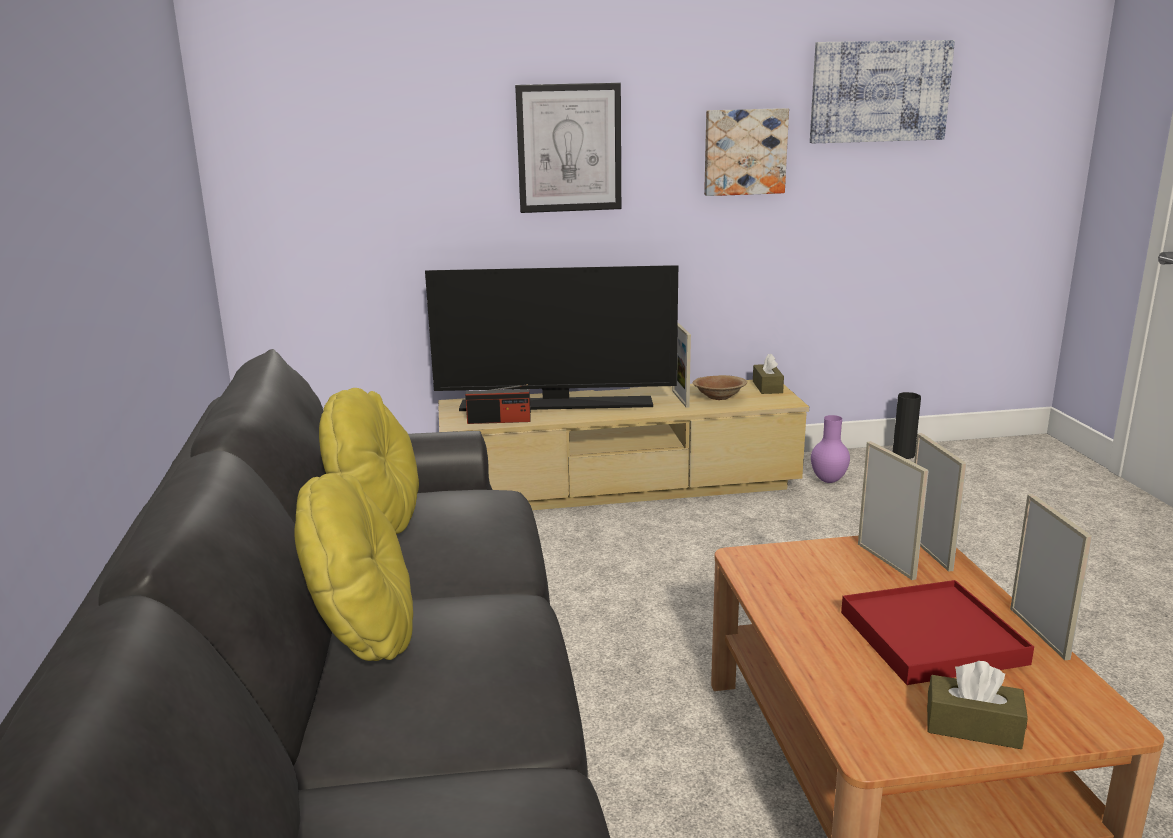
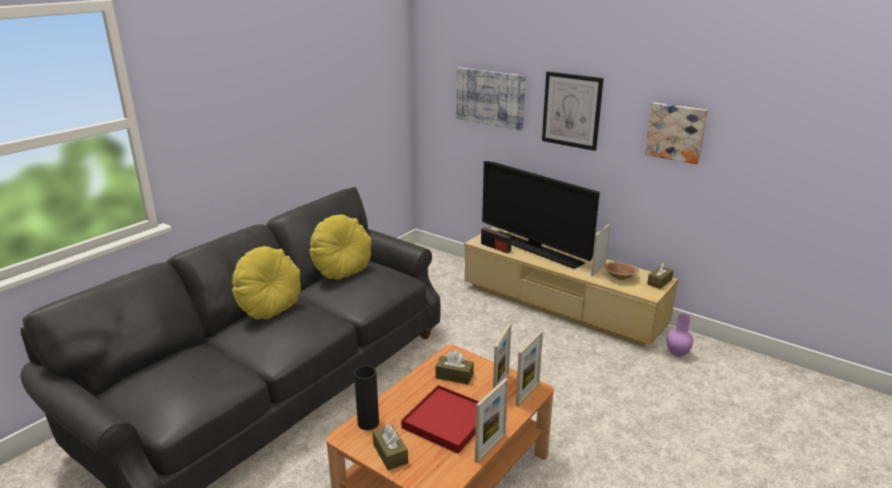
camera: 45 degrees right, 5 degrees up
(811, 581) = (454, 376): none -> brown tissue box
(879, 91) = (781, 109): picture -> picture (490, 97)
(903, 455) = (757, 363): black vase -> black vase (368, 423)

